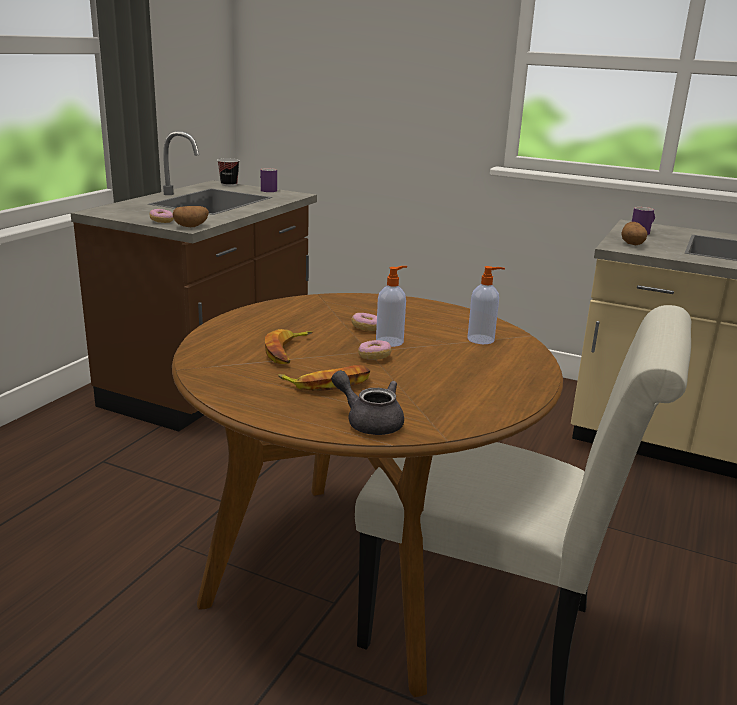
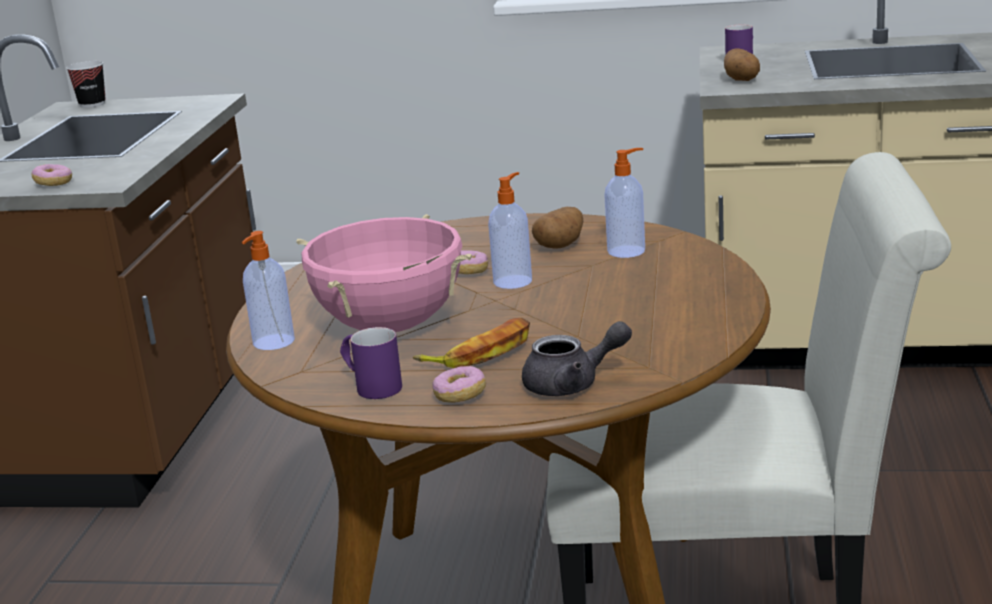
camera: 15 degrees left, 0 degrees up
(191, 226) = (109, 181): potato -> potato (560, 245)
(209, 344) = (273, 342): none -> soap dispenser
(267, 190) = (161, 101): purple mug -> purple mug (371, 386)
(288, 352) = (391, 326): banana -> pink cooking pot
(369, 421) = (572, 384): grey teapot -> grey teapot turned 150 degrees clockwise
(374, 357) = (510, 306): donut -> donut (460, 395)

